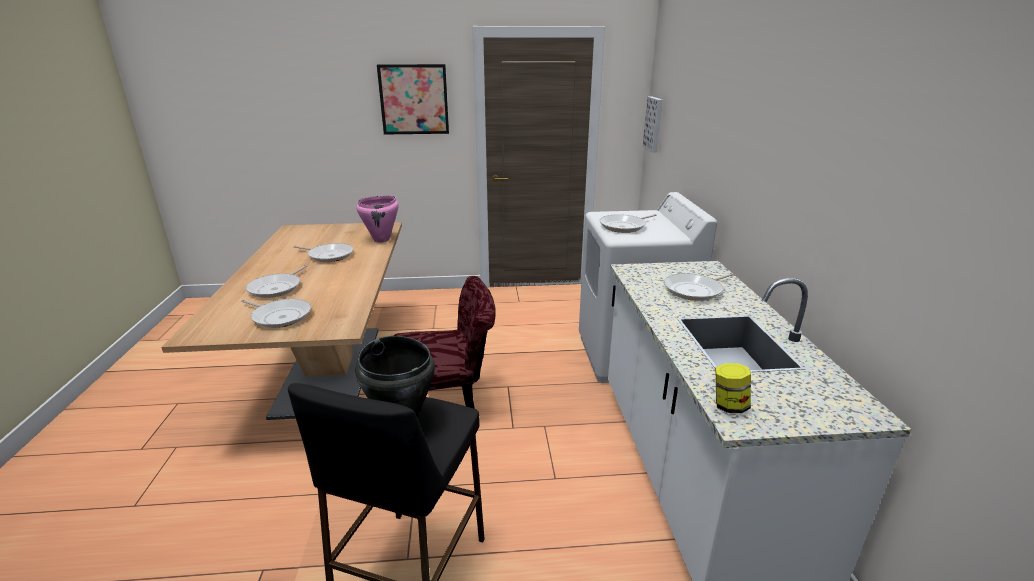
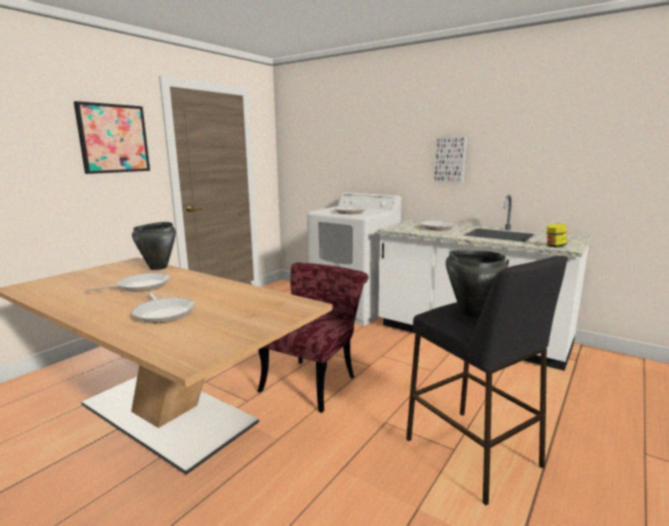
camera: 50 degrees left, 10 degrees down
(280, 316) = (233, 321): frying pan -> none
(382, 240) = (159, 268): pink cooking pot -> black cooking pot
(654, 124) = (292, 156): picture -> picture (450, 160)

